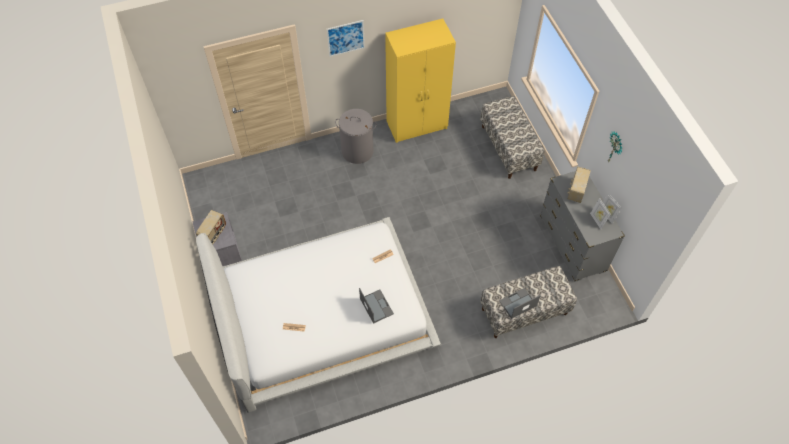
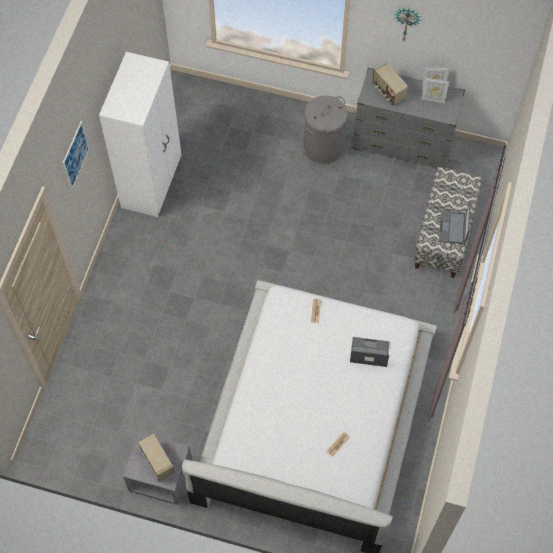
camera: 55 degrees left, 5 degrees up
(357, 151) = (137, 260): grey laundry basket -> grey laundry basket (323, 147)
(417, 125) = (152, 182): yellow wardrobe -> white wardrobe
(509, 148) = (251, 120): bench -> none

